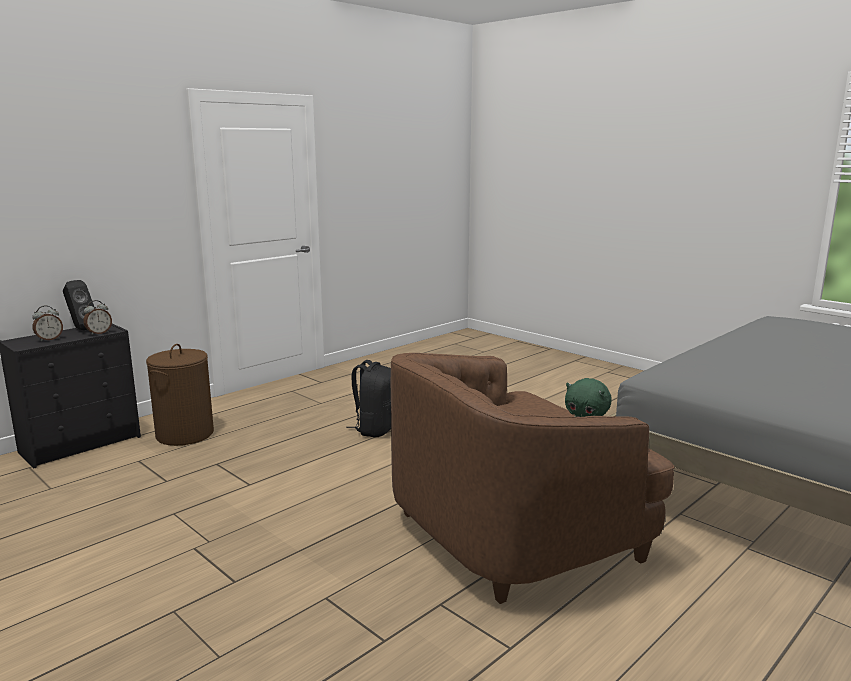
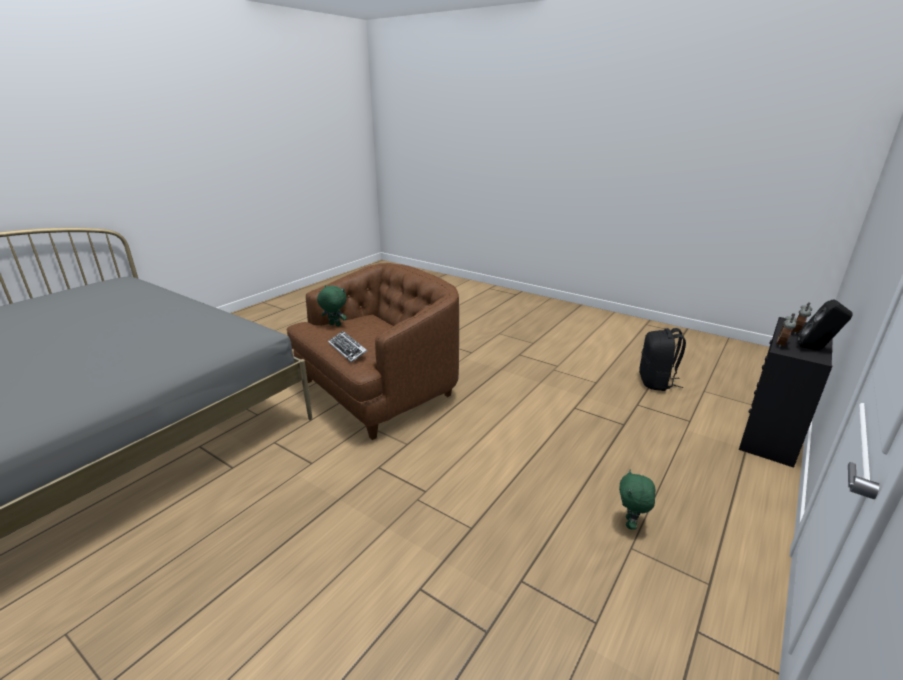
camera: 170 degrees right, 10 degrees up
(185, 434) = (705, 459): brown laundry basket -> none
(306, 410) = (631, 523): none -> green plush toy
(376, 429) = (520, 492): black backpack -> black backpack (656, 382)
(546, 406) = (348, 349): none -> keyboard

